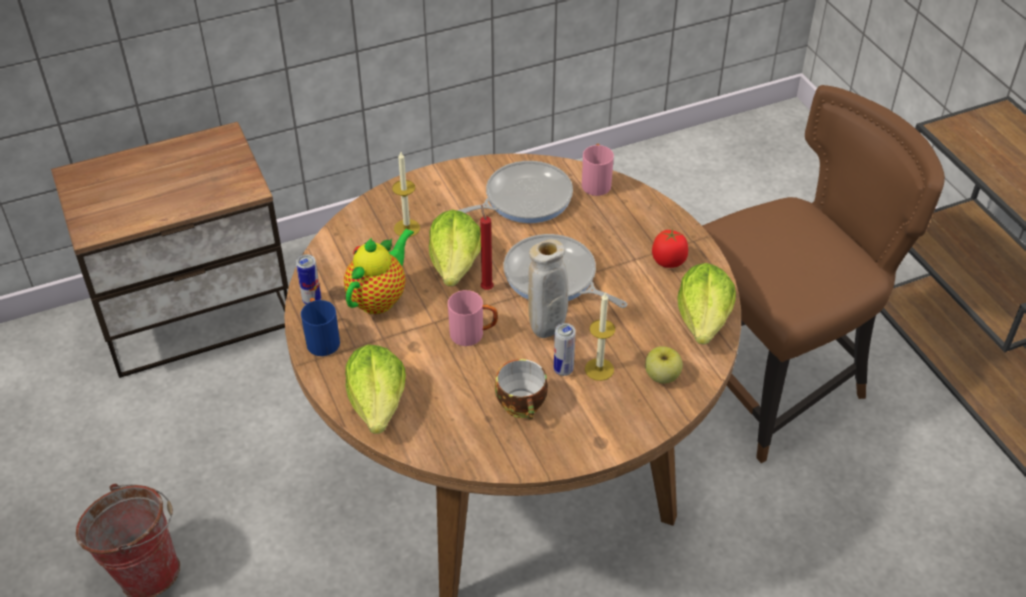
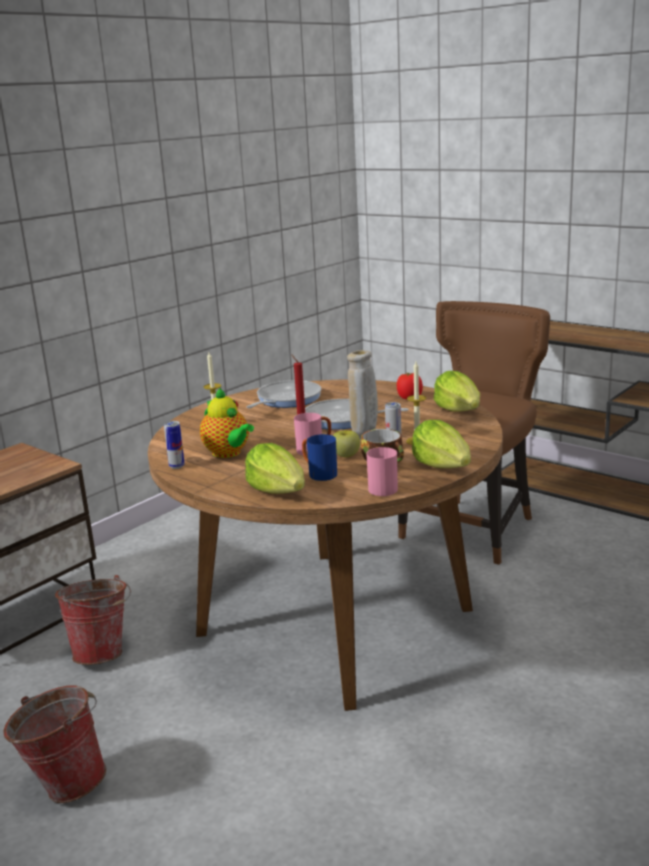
camera: 25 degrees left, 25 degrees down
(259, 405) = (103, 652): none -> bucket
(321, 339) = (202, 478): blue mug -> blue mug (318, 474)
(380, 298) = (228, 453): teapot -> teapot turned 135 degrees clockwise
(456, 265) = (269, 430): lettuce -> lettuce (443, 466)
(596, 182) = (327, 385): pink mug -> pink mug (380, 488)
(662, 376) = (460, 433): apple -> apple (346, 455)

